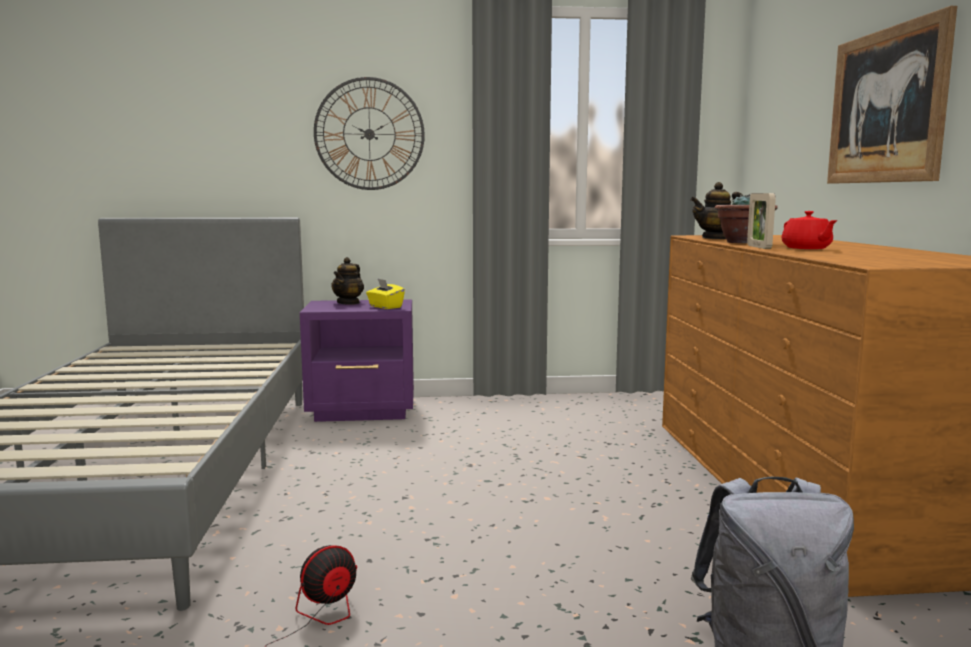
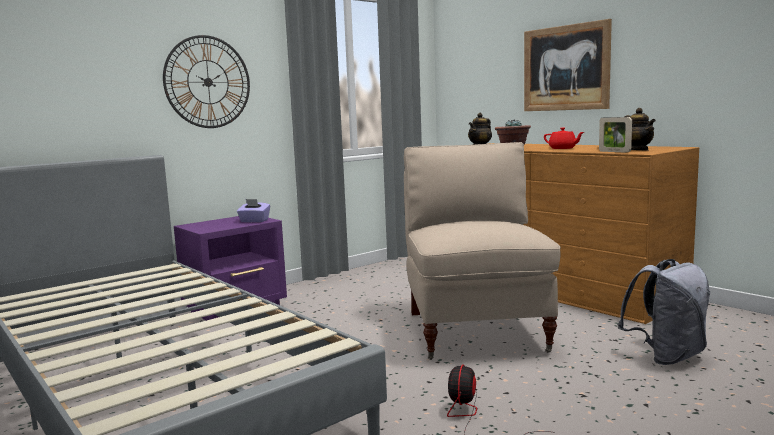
camera: 35 degrees left, 0 degrees up
(348, 303) = (213, 222): teapot -> teapot (637, 150)
(385, 307) = (254, 221): yellow tissue box -> purple tissue box
(551, 515) = (475, 330): none -> beige chair
(759, 247) = (539, 150): picture frame -> picture frame (614, 151)

